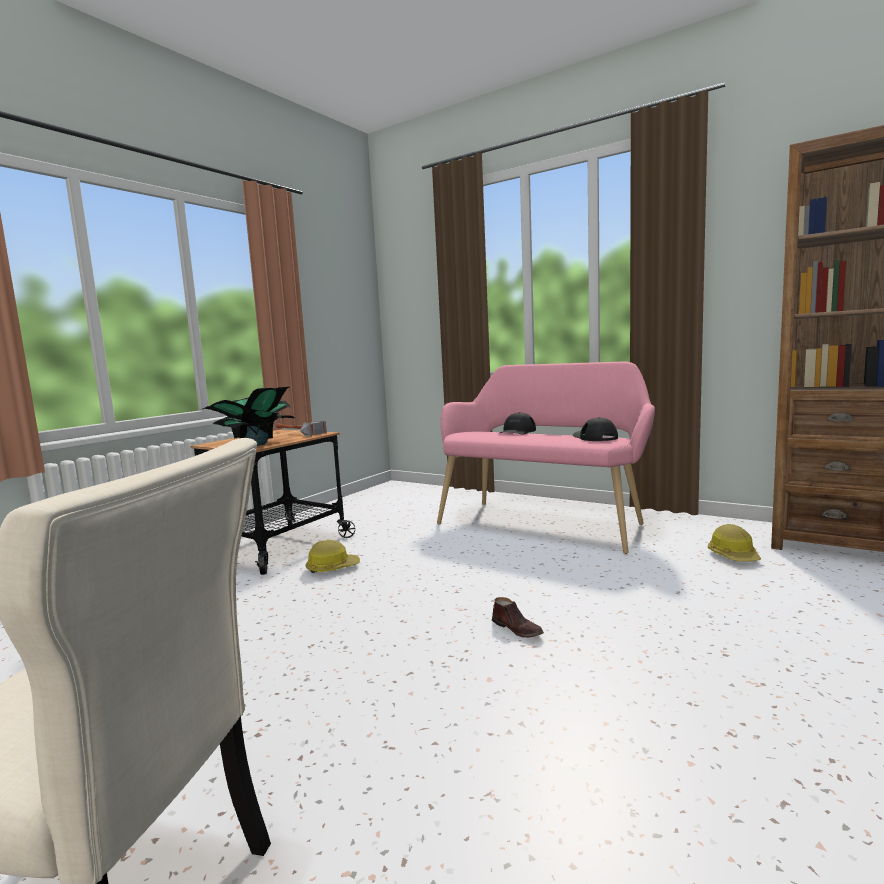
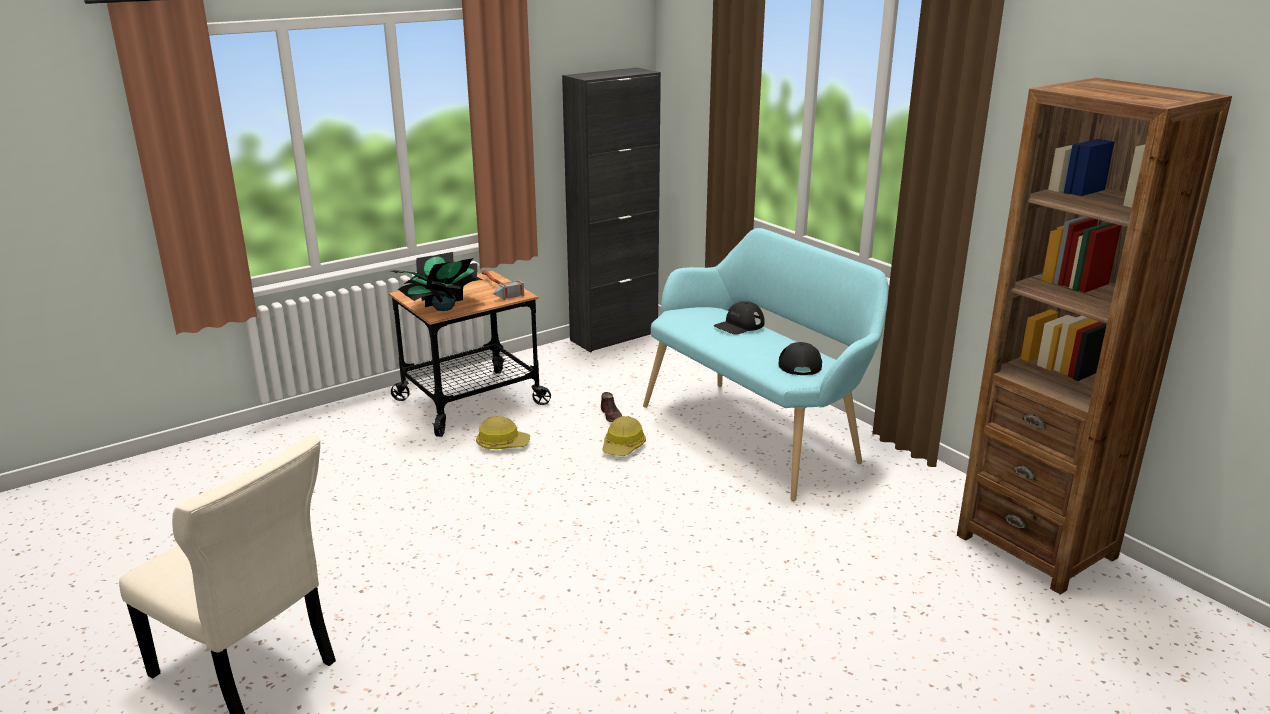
camera: 20 degrees right, 15 degrees up
(372, 493) = (614, 336): none -> black cabinet
(517, 629) = (604, 558): brown shoe -> brown shoe (611, 416)
(544, 522) = (757, 433): pink bench -> turquoise bench
(734, 556) = (902, 534): hard hat -> hard hat (623, 446)

